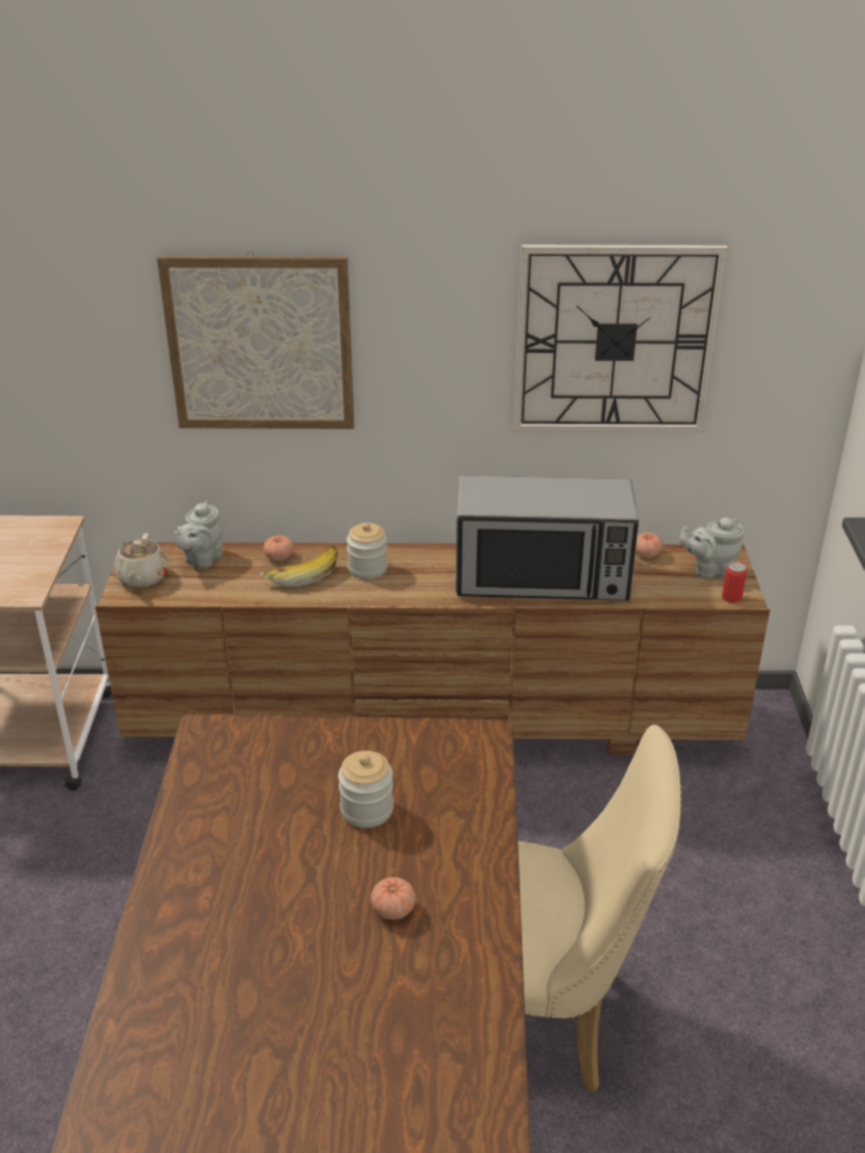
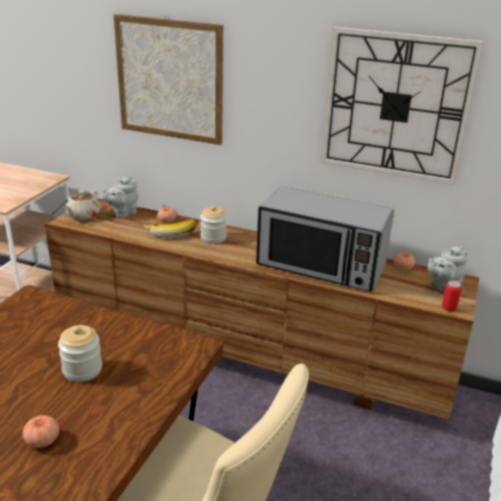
camera: 20 degrees right, 5 degrees down
(709, 570) = (443, 287): grey teapot -> grey teapot turned 45 degrees counterclockwise

